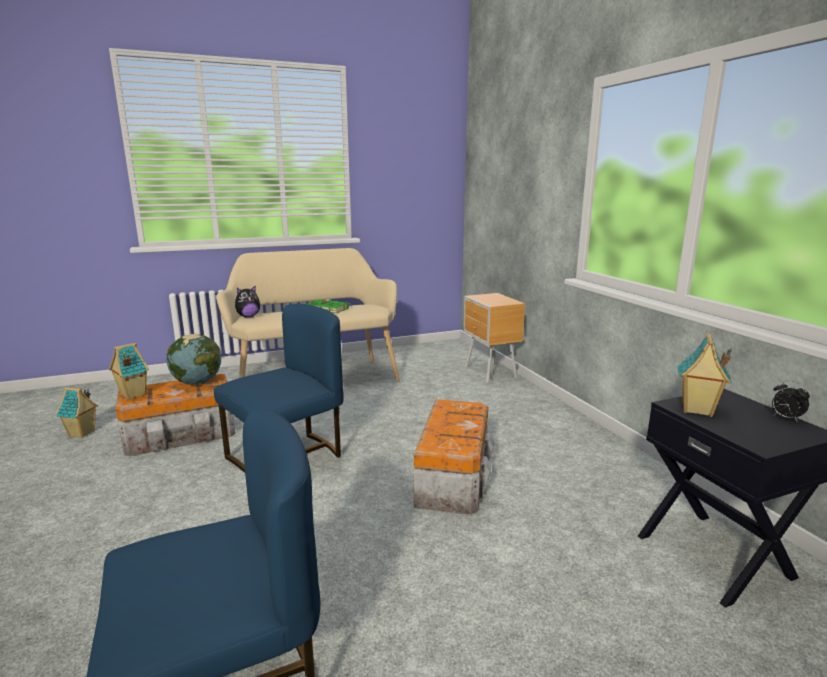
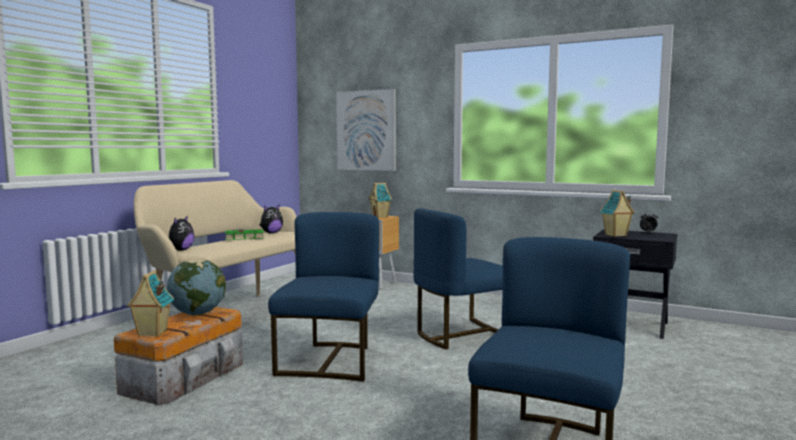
camera: 40 degrees left, 10 degrees down
(82, 433) = (52, 410): toy house -> toy house (380, 217)
(363, 307) = (271, 233): none -> plush toy
(453, 476) = (462, 335): storage box -> blue chair
(509, 196) = (366, 130): none -> picture

